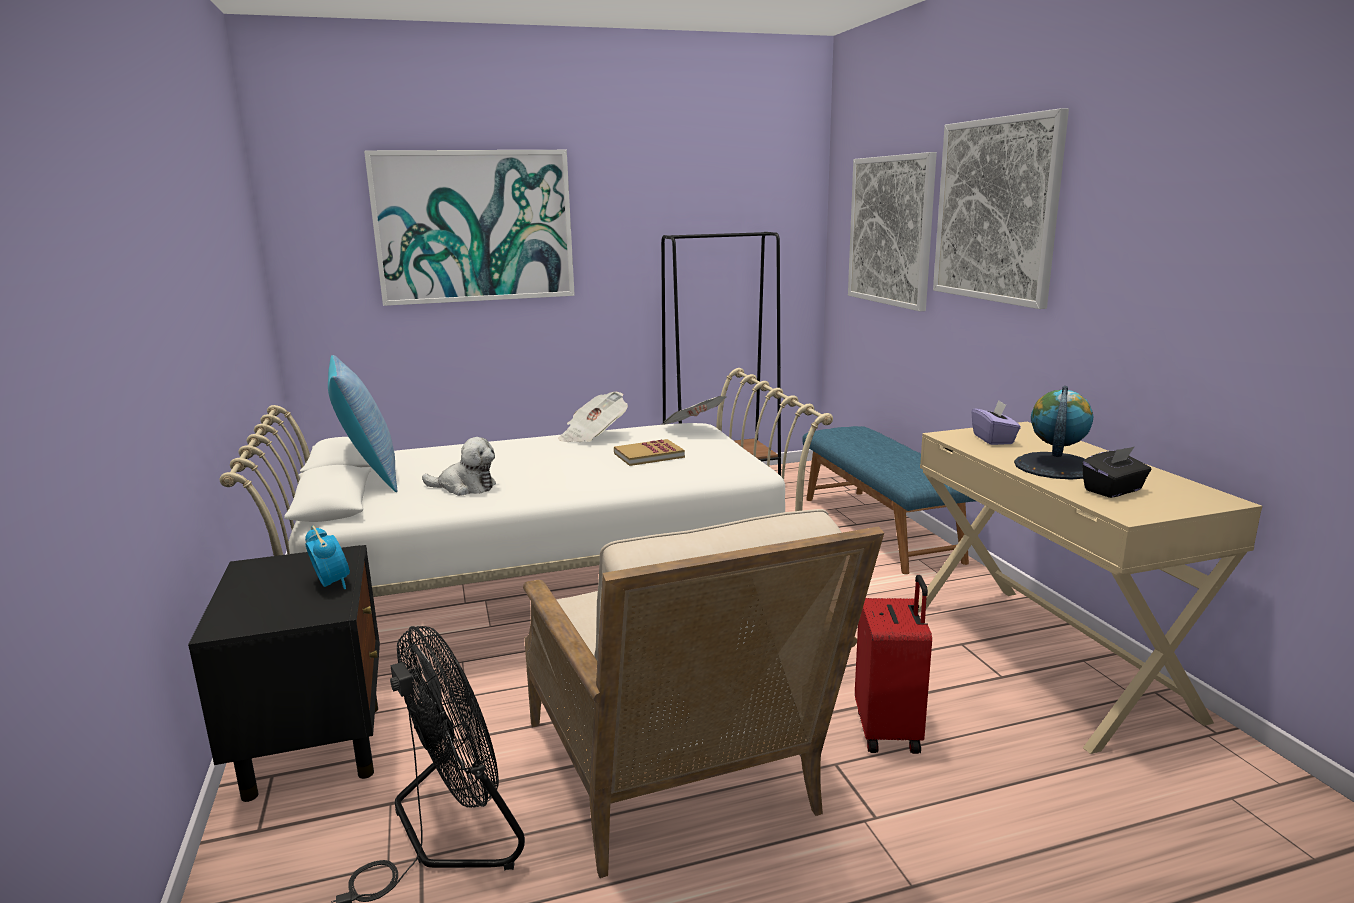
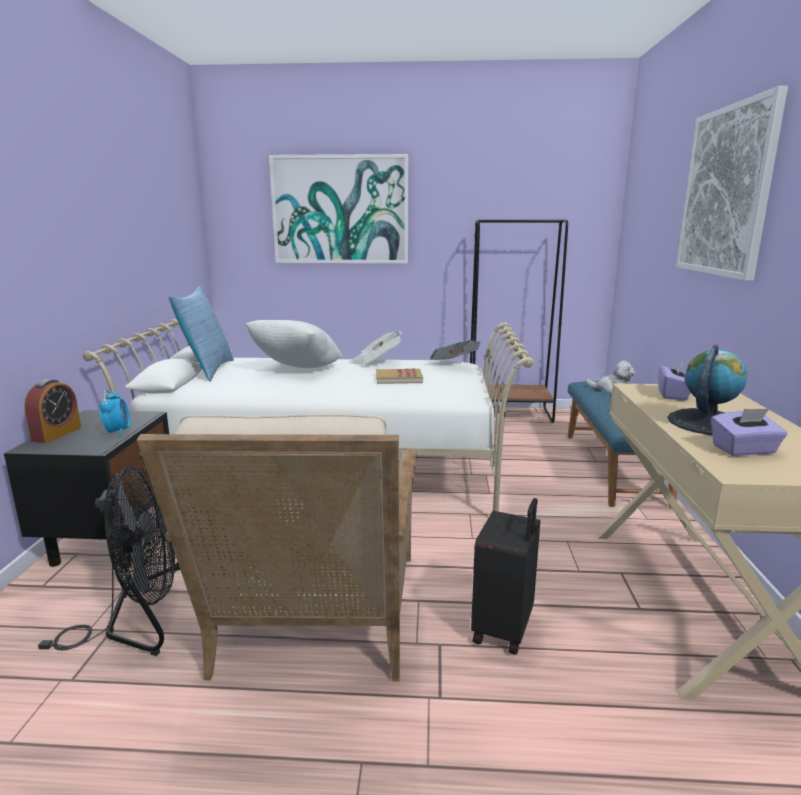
camera: 20 degrees right, 0 degrees up
(237, 602) = (56, 434): none -> alarm clock
(465, 487) = (254, 384): plush toy -> plush toy (612, 389)
(502, 461) = (297, 370): none -> white pillow
(889, 730) = (504, 629): red suitcase -> black suitcase
(890, 231) = (657, 217): picture -> none
(1113, 490) = (744, 450): black tissue box -> purple tissue box

